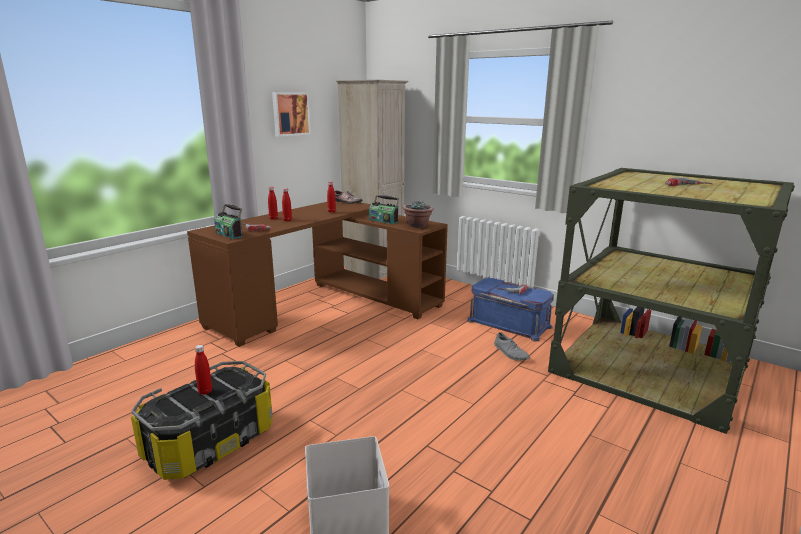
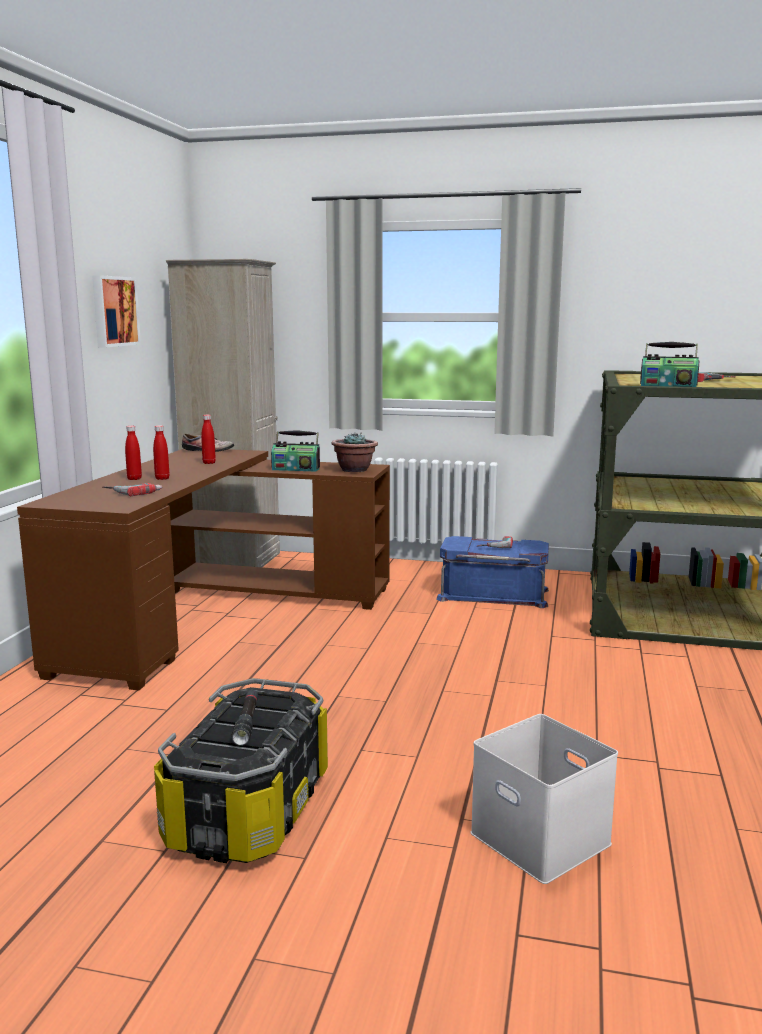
camera: 25 degrees left, 5 degrees down
(205, 391) = (247, 723): red bottle -> black flashlight
(229, 234) = (105, 503): radio -> radio (668, 386)
(510, 353) = (529, 625): grey shoe -> none

